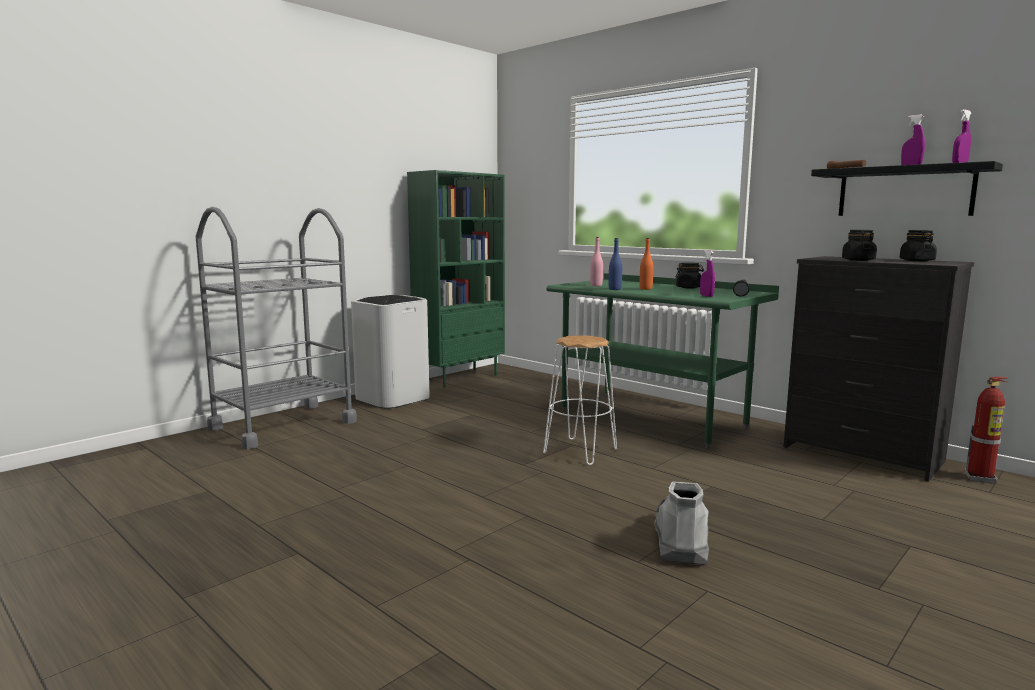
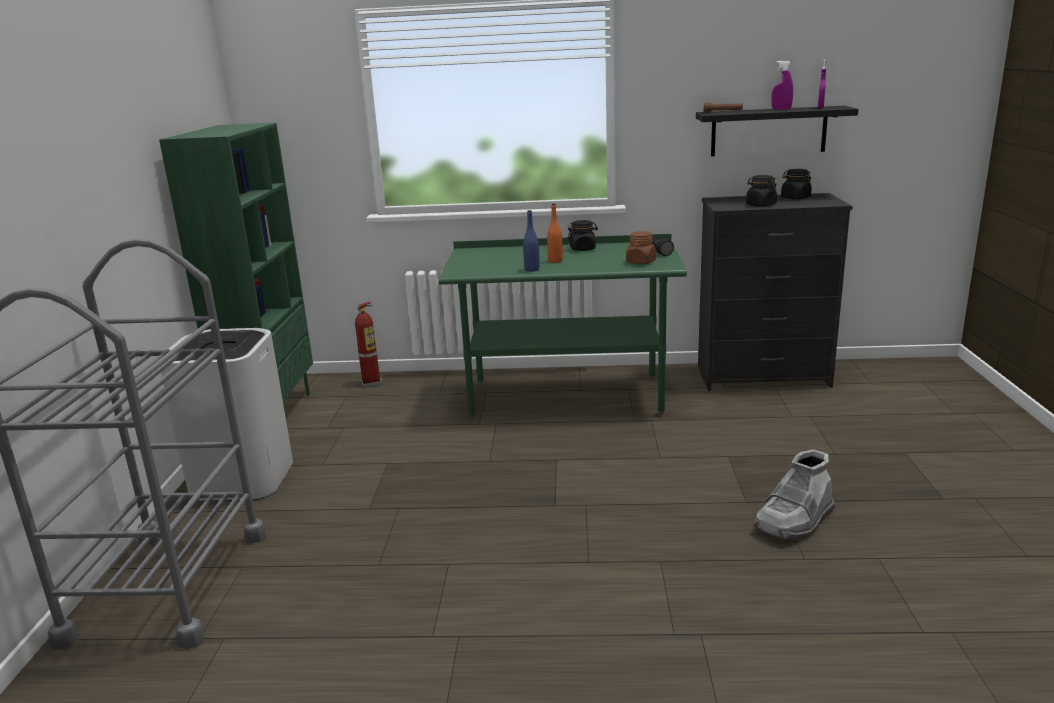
camera: 40 degrees left, 10 degrees up
(579, 451) = (574, 465): white stool -> none
(596, 285) = (491, 266): pink bottle -> none
(681, 539) = (794, 521): grey boot -> grey boot turned 105 degrees counterclockwise
(706, 296) = (640, 262): purple spray bottle -> brown jar
(980, 478) = (851, 371): fire extinguisher -> fire extinguisher (372, 383)

